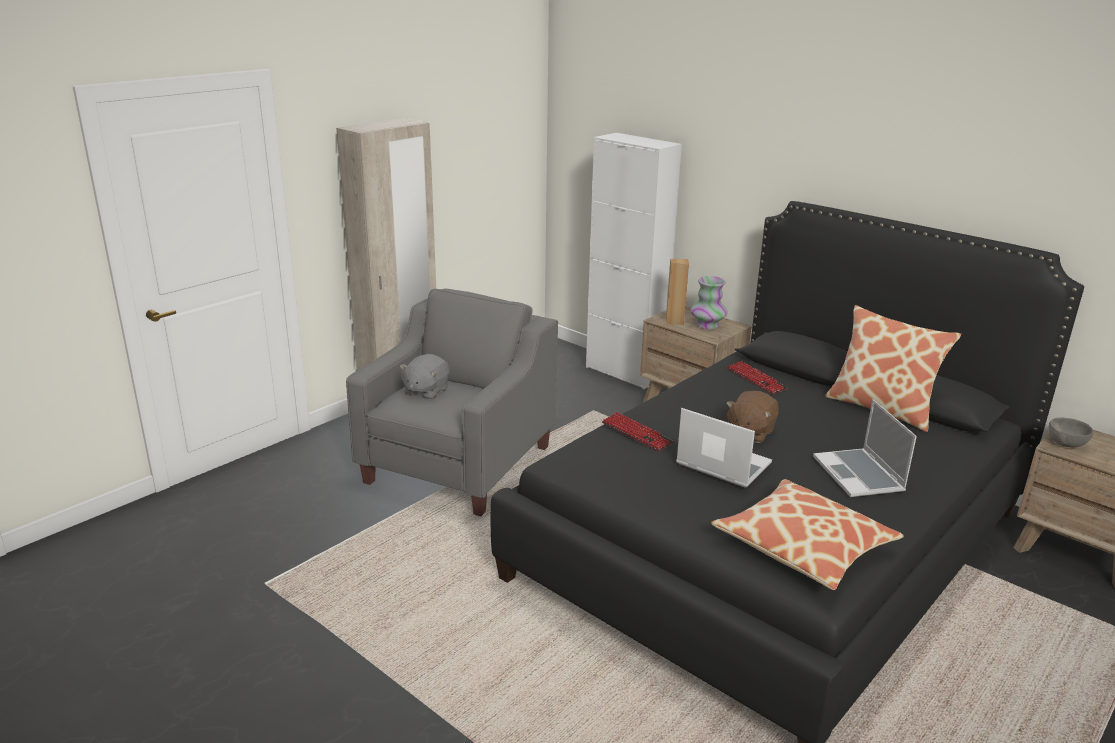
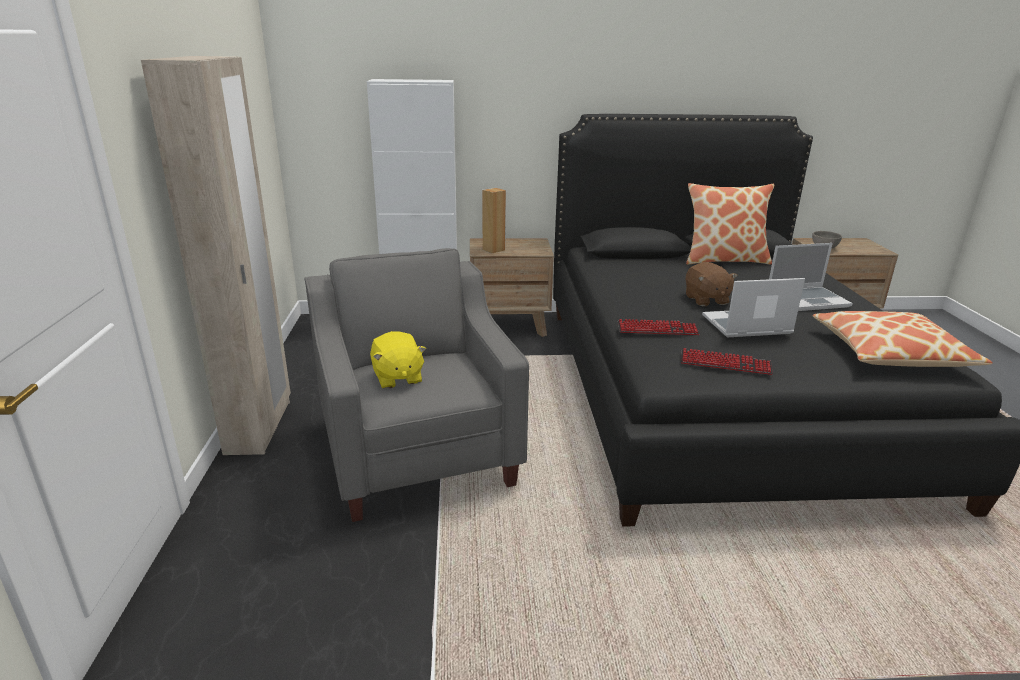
camera: 45 degrees left, 0 degrees up
(426, 391) = (397, 378): grey plush toy -> yellow plush toy
(707, 325) = (520, 245): vase -> none
(756, 379) = (630, 267): keyboard -> keyboard (725, 364)
(859, 475) = (807, 300): laptop -> laptop turned 45 degrees counterclockwise

